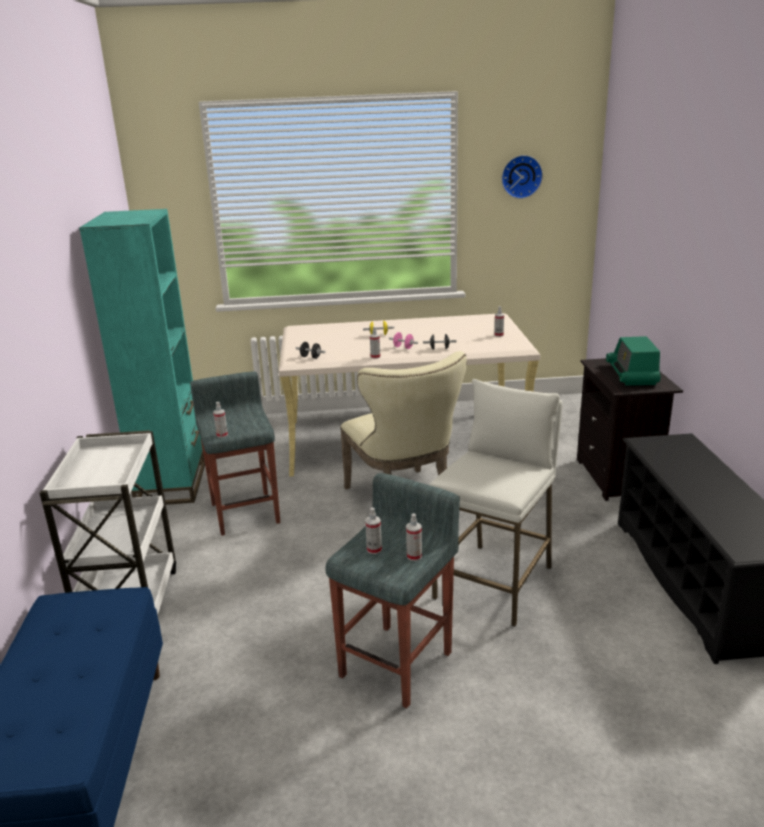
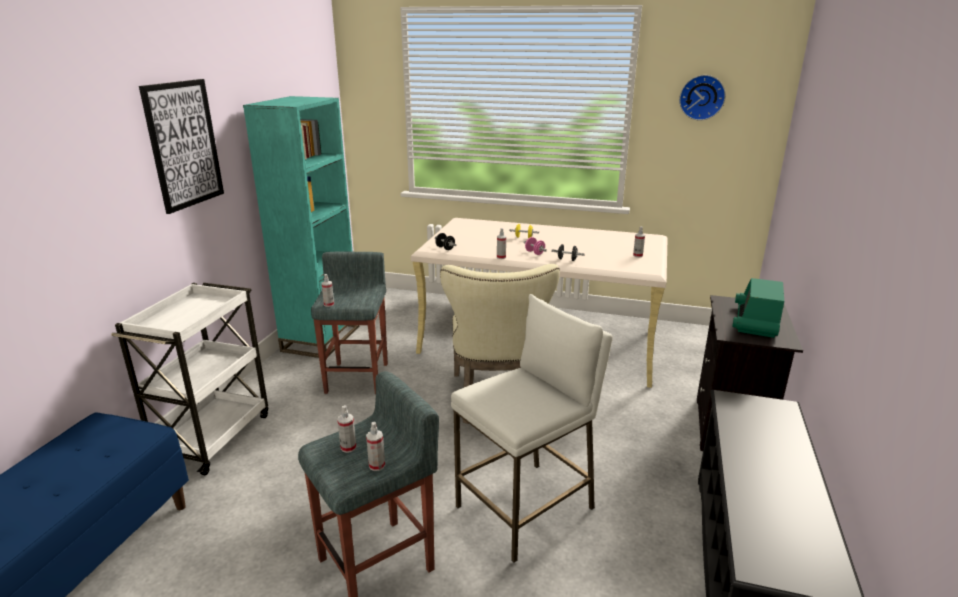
camera: 20 degrees right, 0 degrees up
(47, 280) = (184, 145): none -> picture

